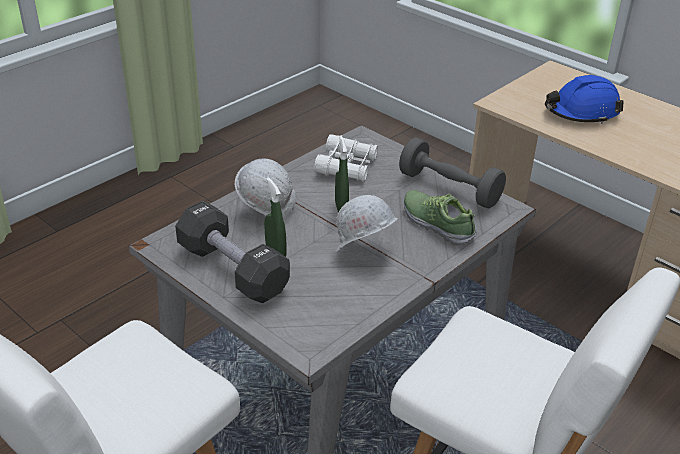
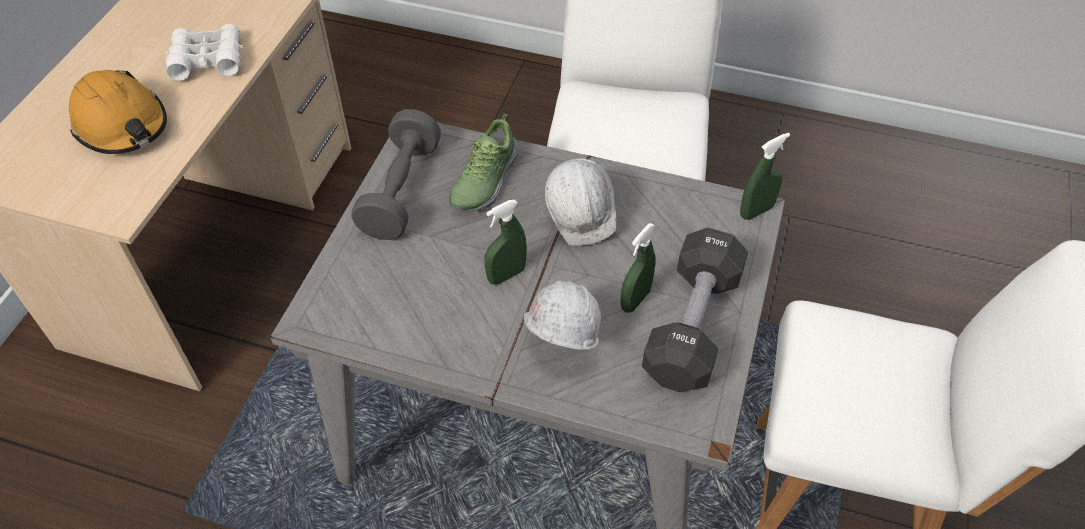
camera: 115 degrees left, 15 degrees up
(307, 350) = (756, 211): none -> green spray bottle
(347, 166) = (401, 307): white binoculars -> white binoculars (207, 60)
(581, 112) = (122, 125): blue hard hat -> orange hard hat

